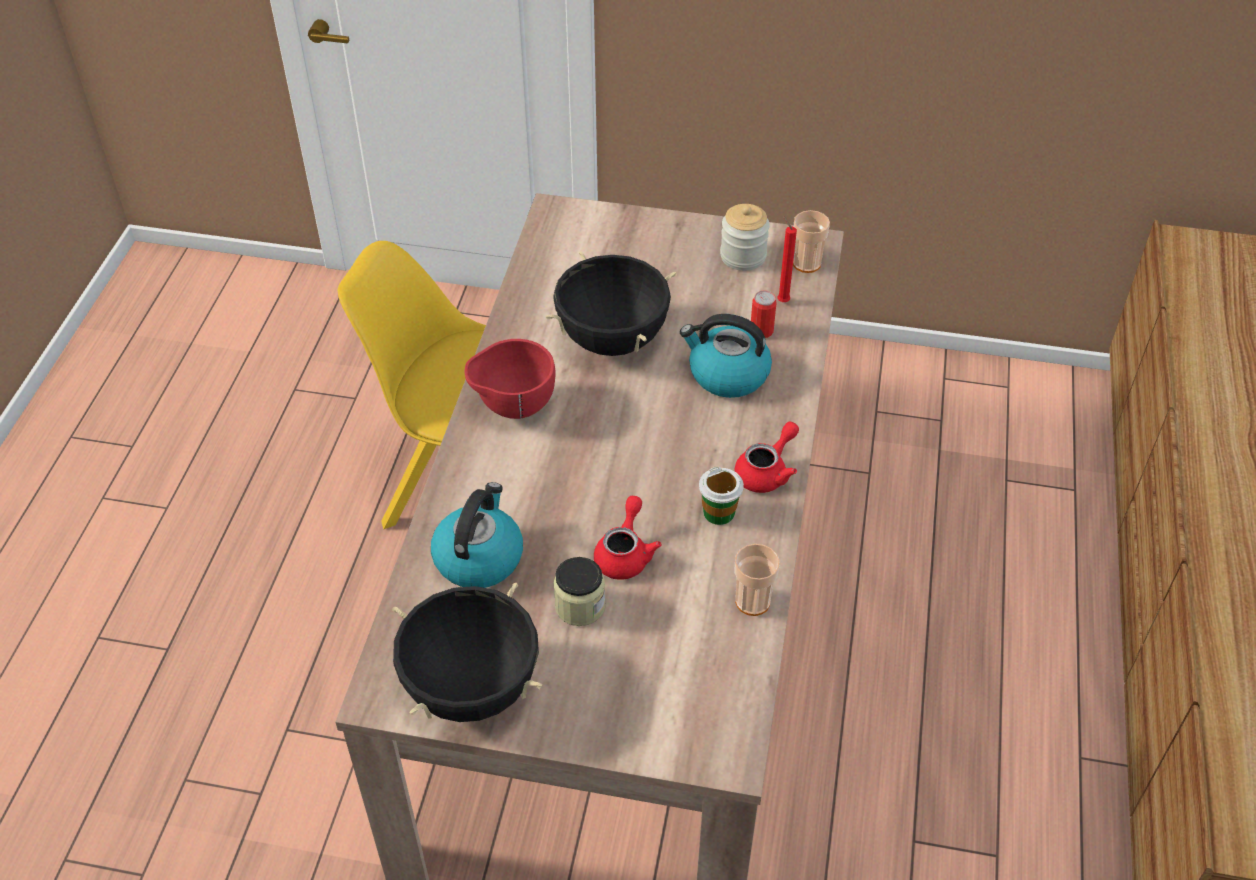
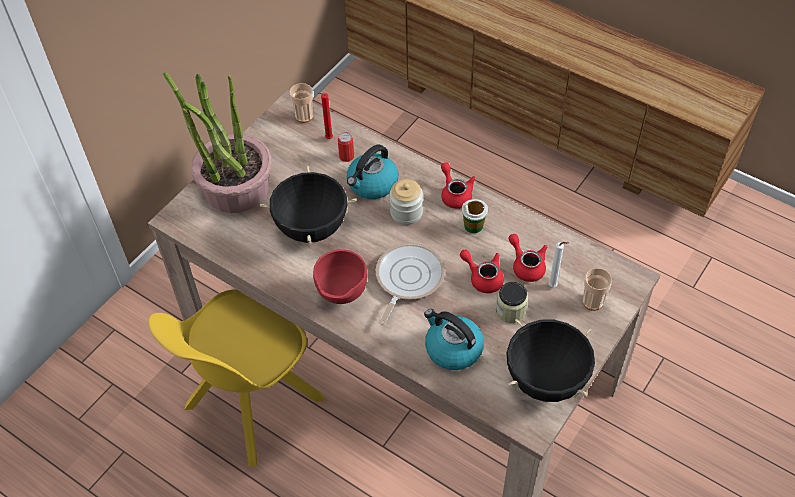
camera: 65 degrees left, 5 degrees up
(577, 467) = (407, 279): none -> frying pan
(637, 245) = (235, 187): none -> potted plant
(655, 648) = (554, 286): none -> white candle
(677, 601) = (526, 266): none -> red teapot
(743, 256) = (279, 142): jar -> jar (406, 213)
(752, 601) = (541, 233): cup -> cup (592, 301)

